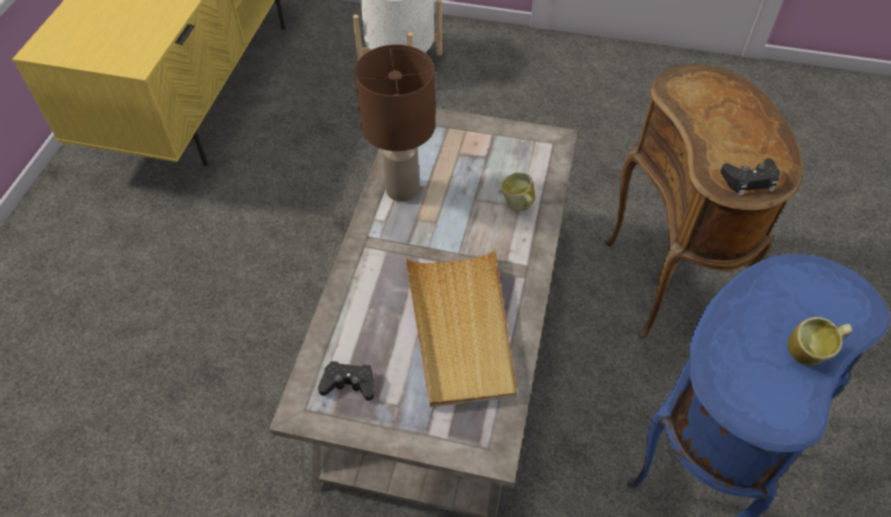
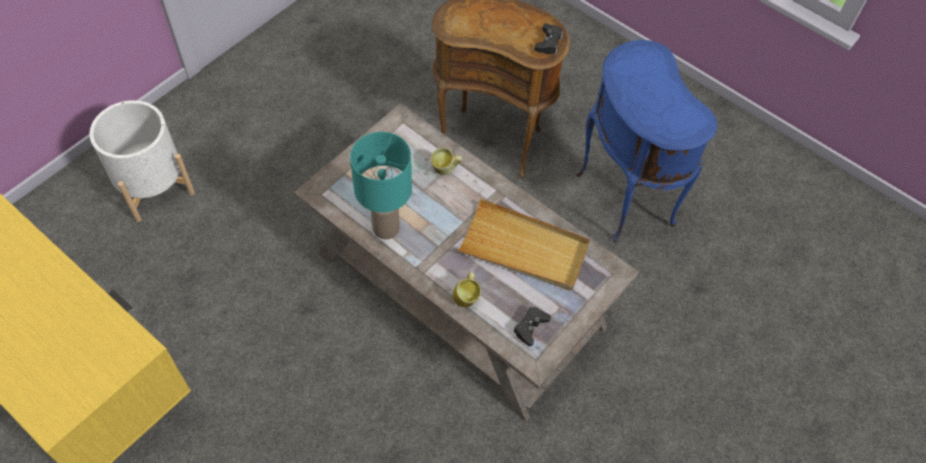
camera: 65 degrees left, 5 degrees up
(403, 189) = (387, 227): brown table lamp -> turquoise table lamp
(810, 354) = (671, 89): mug -> mug (467, 297)

